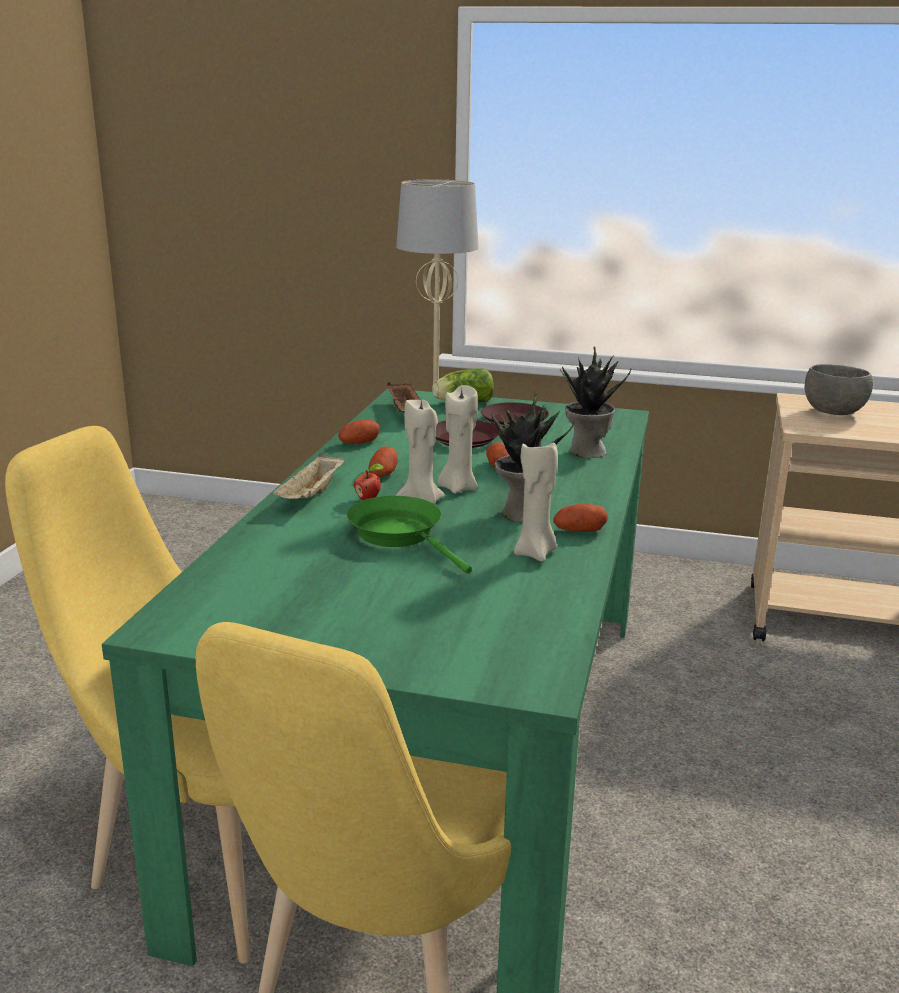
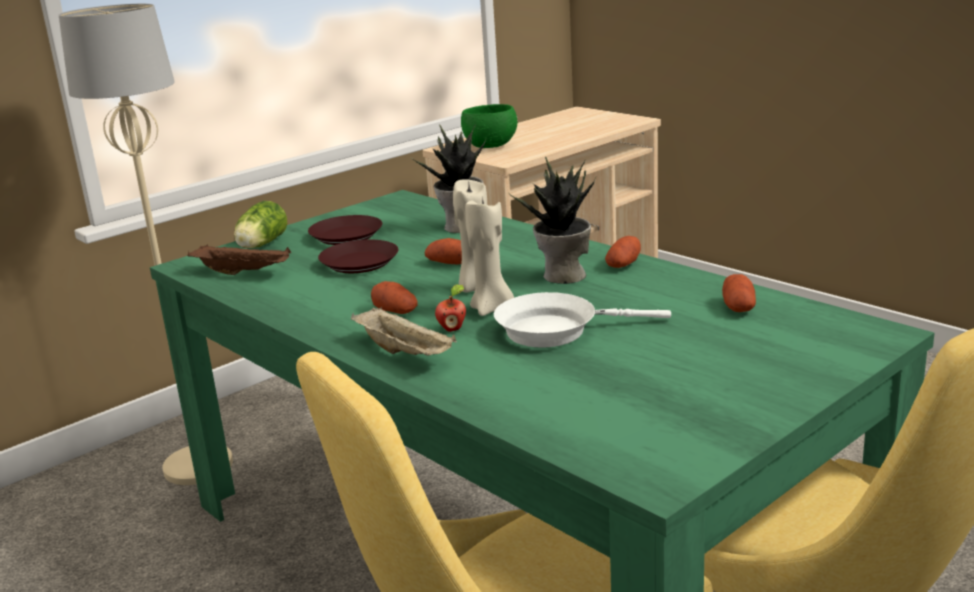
camera: 55 degrees left, 0 degrees up
(359, 443) = (293, 307): potato -> potato (738, 307)
(400, 535) = (555, 330): green frying pan -> white frying pan
(535, 553) = (650, 288): beige candle -> none
(834, 413) = (491, 146): grey bowl -> green bowl

